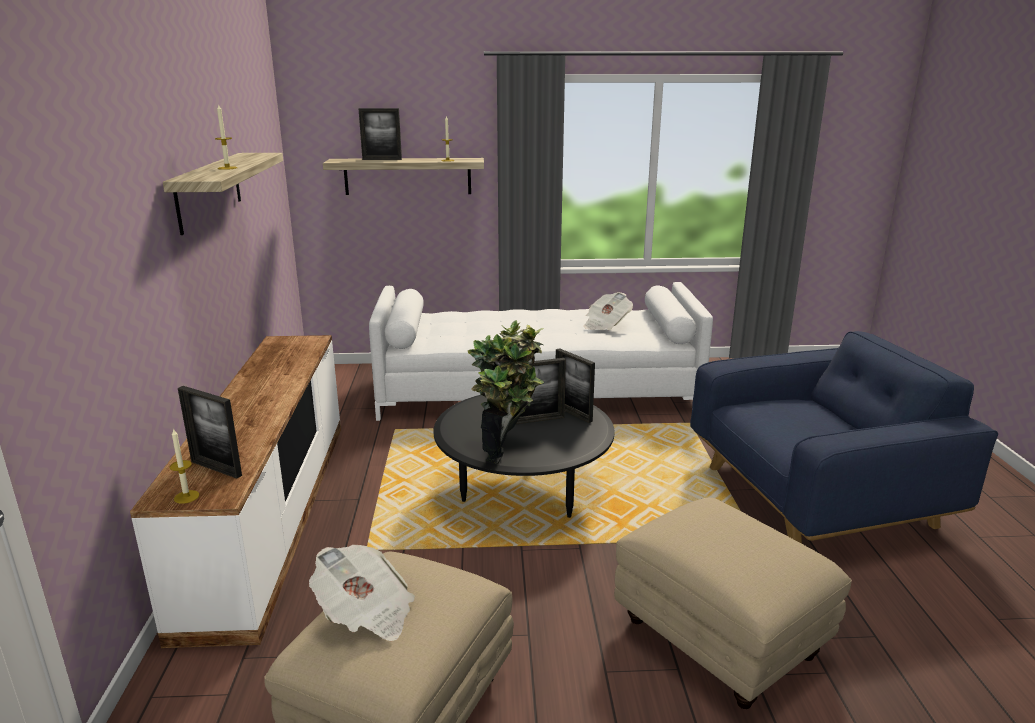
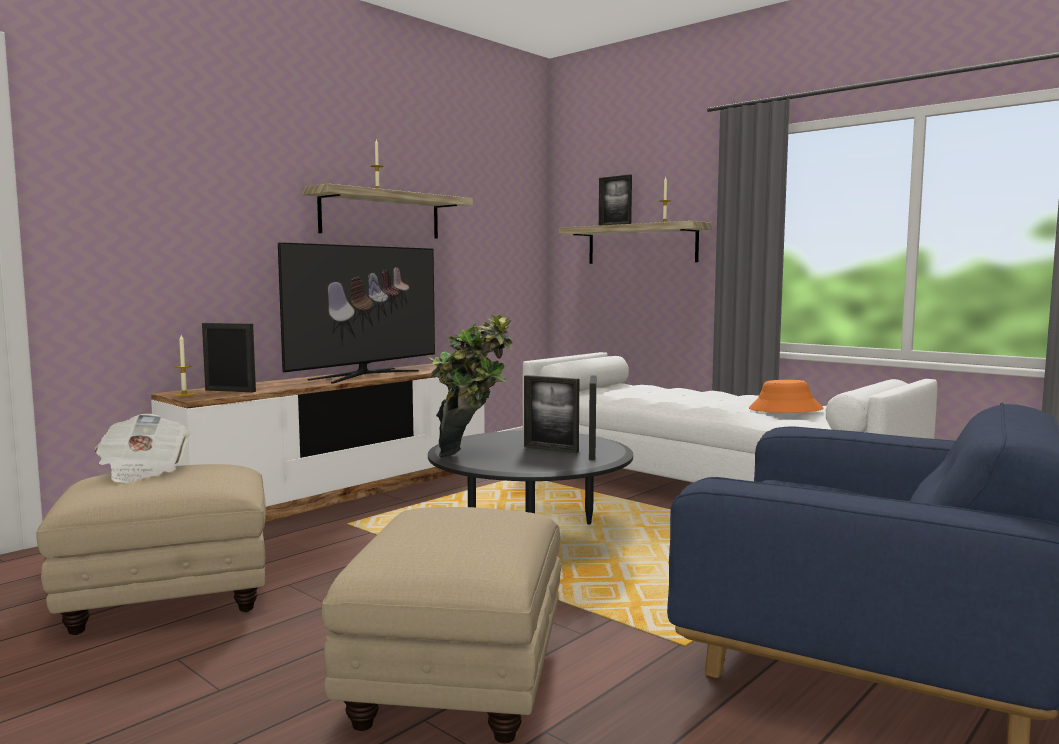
camera: 45 degrees right, 15 degrees down
(216, 468) = (230, 391): picture frame -> picture frame turned 120 degrees clockwise
(267, 387) = (364, 375): none -> television
(606, 324) = (785, 410): newspaper -> orange hat

